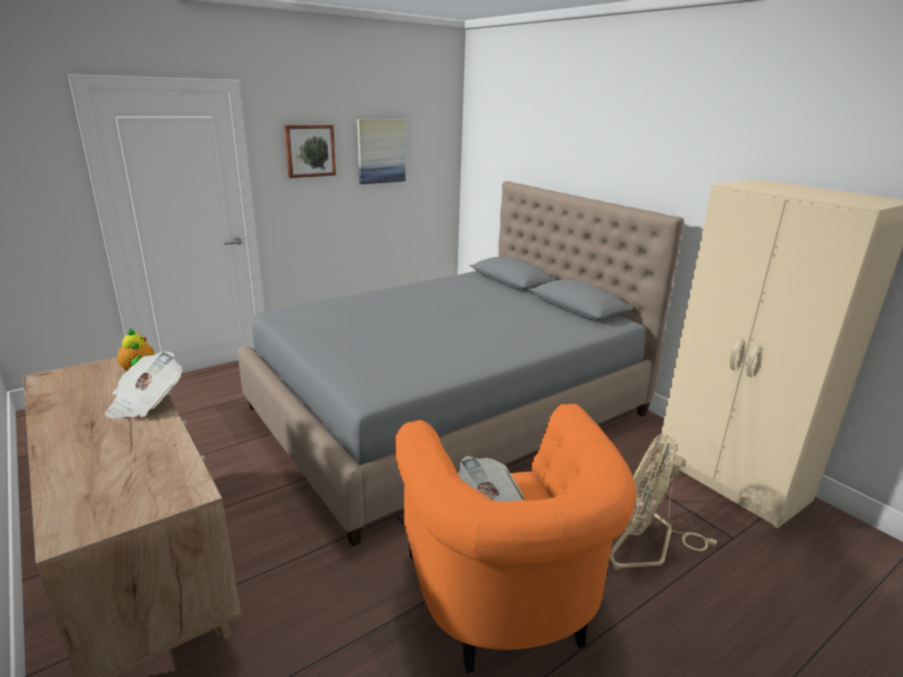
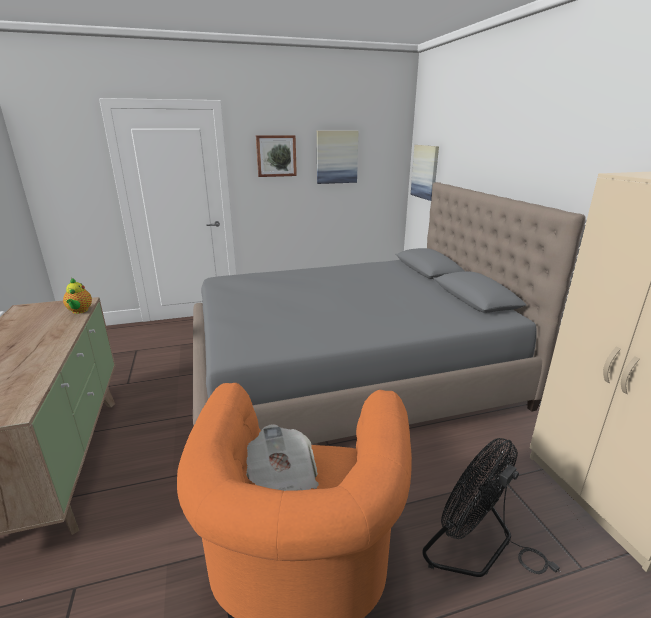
camera: 20 degrees right, 0 degrees up
(146, 403) = (59, 335): newspaper -> none
(484, 168) = (425, 172): none -> picture
(650, 538) = (483, 543): beige fan -> black fan

